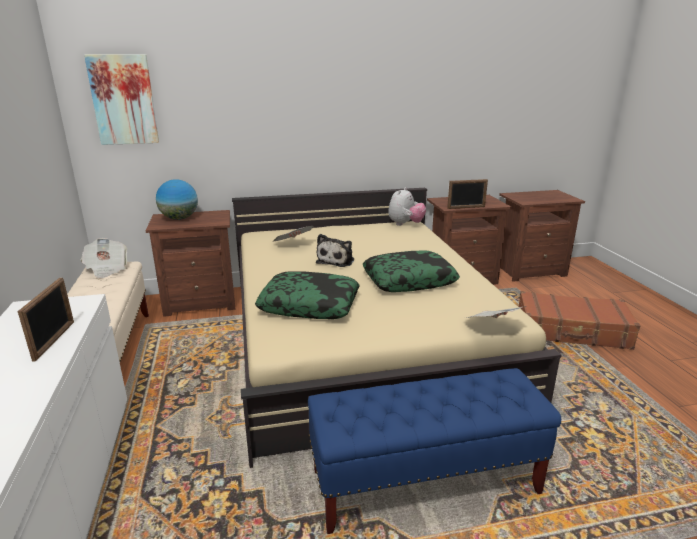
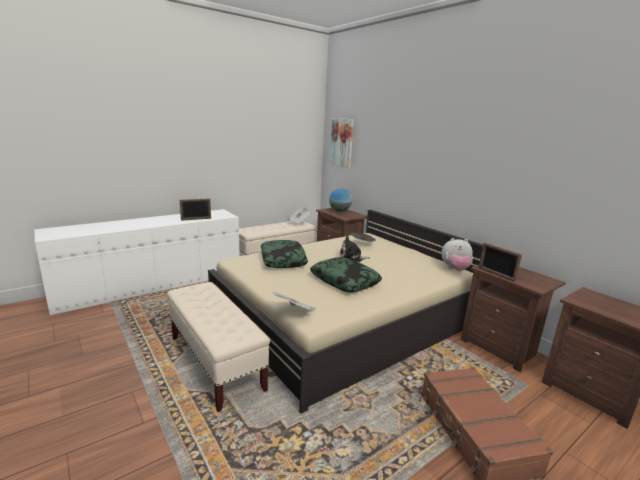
camera: 65 degrees right, 5 degrees down
(425, 482) = (216, 363): blue bench -> beige bench

